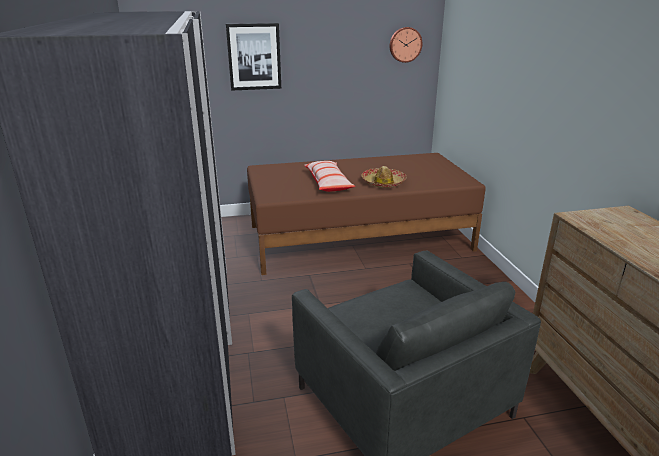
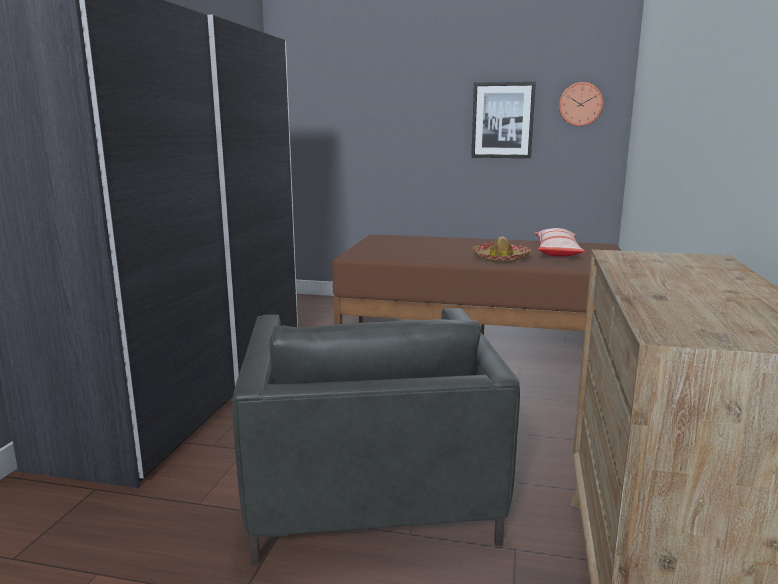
camera: 25 degrees right, 10 degrees down
(254, 57) = (394, 115): picture -> picture (502, 120)
(328, 183) = (434, 253): pillow -> pillow (557, 252)

